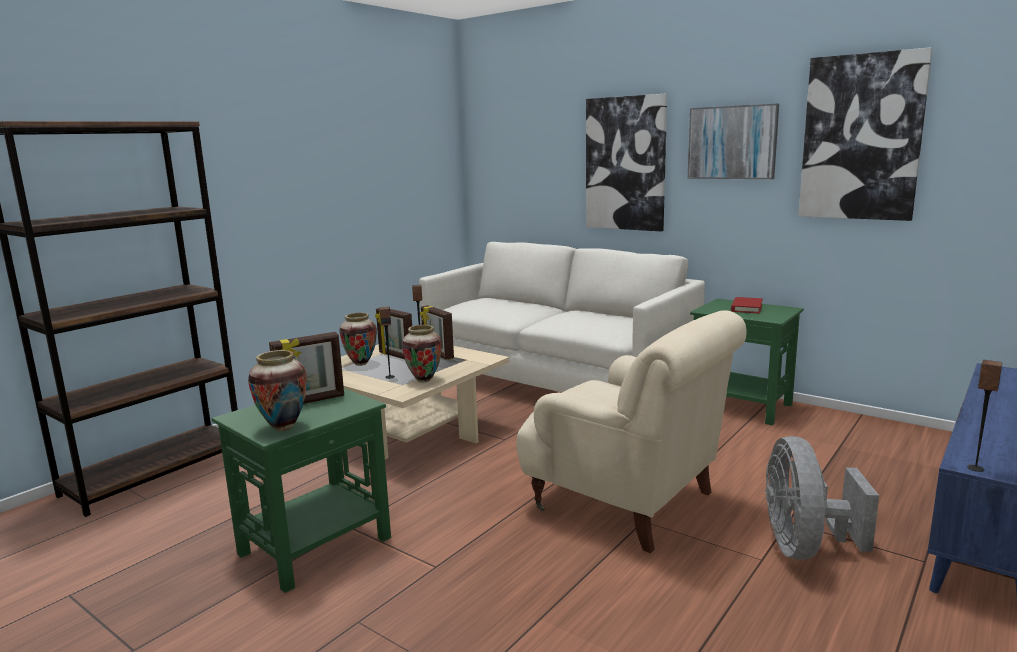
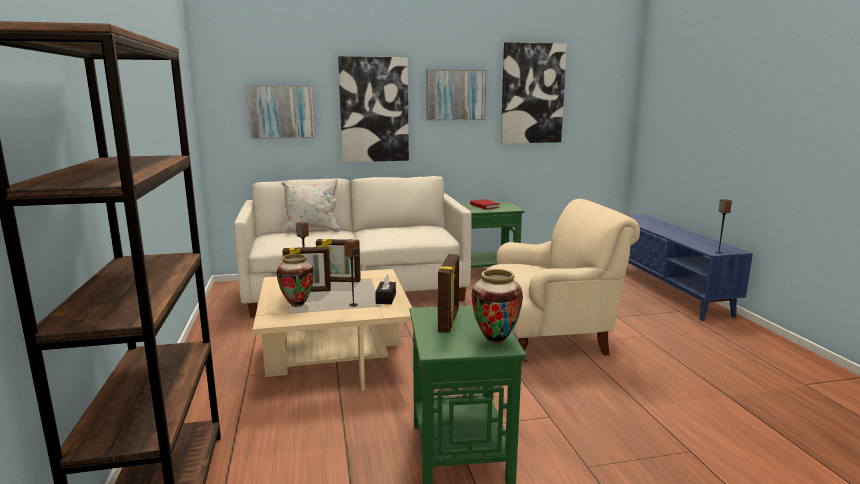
camera: 50 degrees left, 0 degrees up
(424, 380) = (386, 298): vase -> black tissue box
(520, 301) = (311, 230): none -> white pillow
(532, 166) = (281, 112): none -> picture
(804, 547) = (644, 324): grey fan -> none

